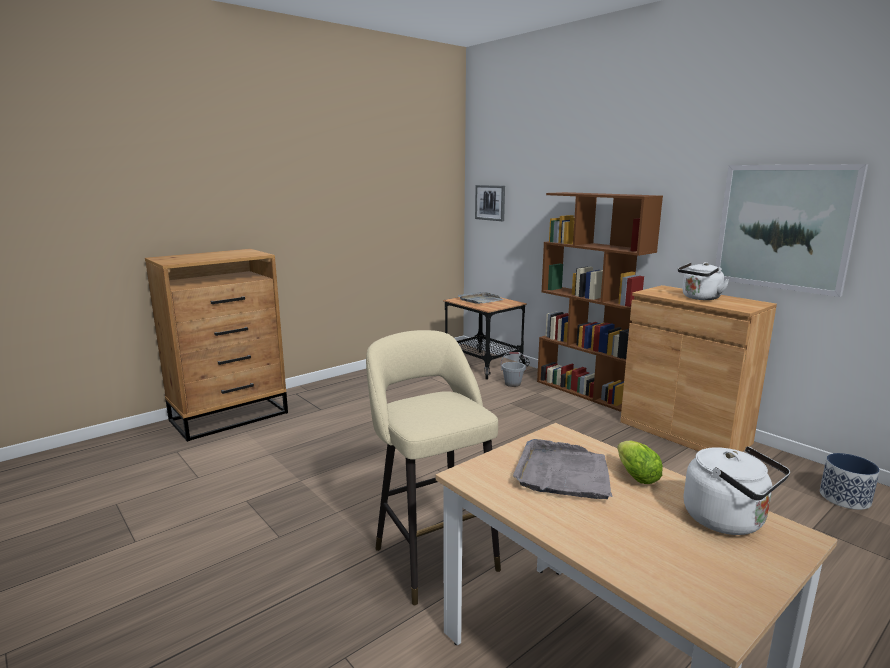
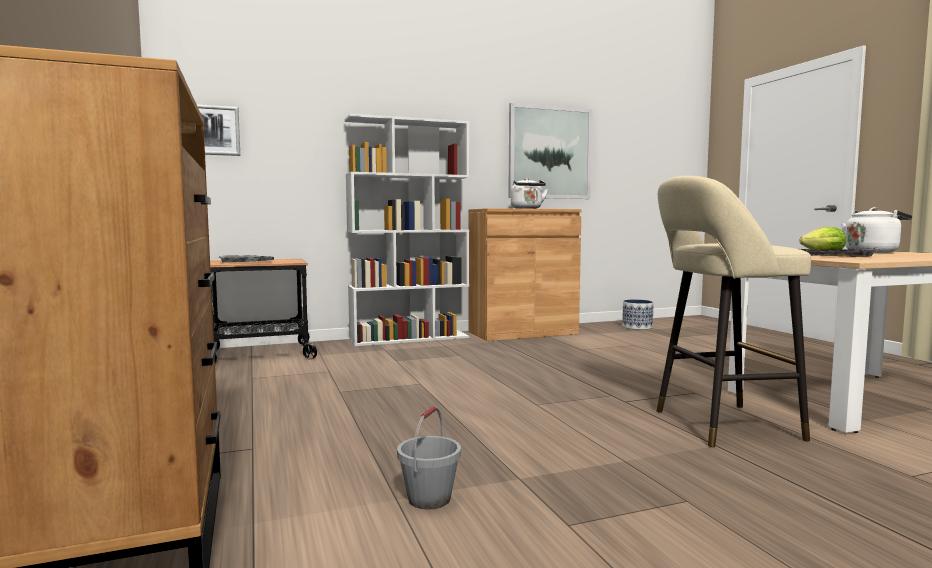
camera: 70 degrees left, 10 degrees down
(512, 384) = (345, 353): grey bucket -> grey bucket (429, 499)
(587, 392) = (410, 338): brown bookcase -> white bookcase

